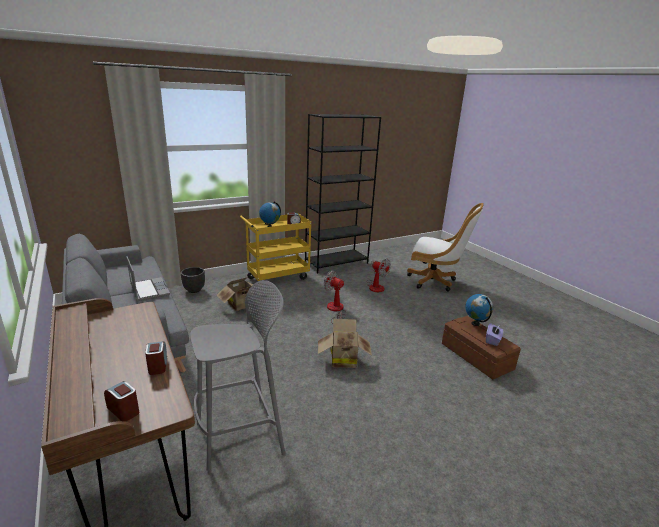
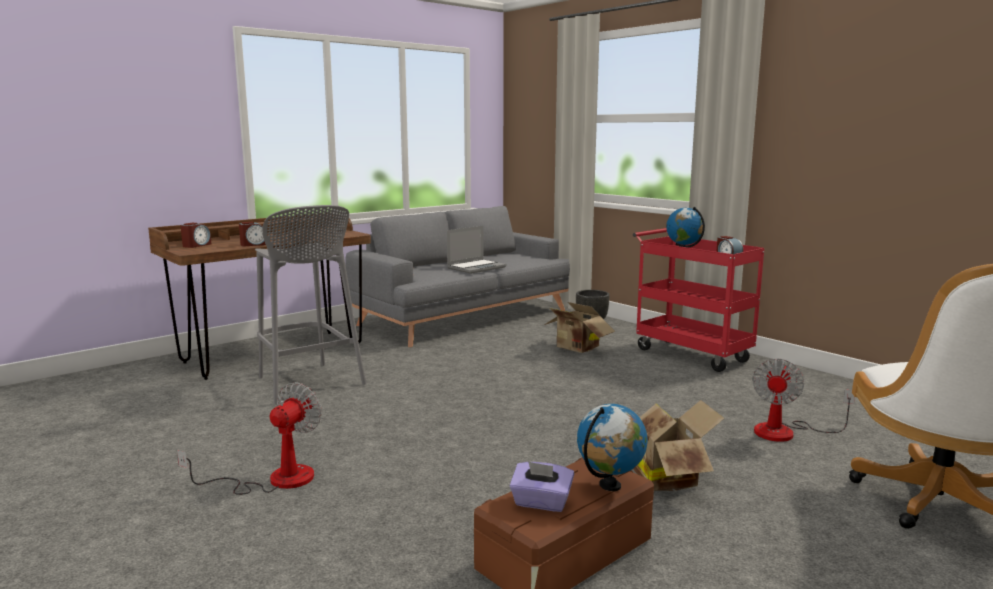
camera: 80 degrees right, 10 degrees down
(276, 279) = (689, 355): yellow cart -> red cart
(335, 310) = (628, 403): fan -> fan (274, 480)
(336, 263) = (841, 389): black bookcase -> none
(342, 359) = (475, 419): cardboard box -> cardboard box (668, 477)

